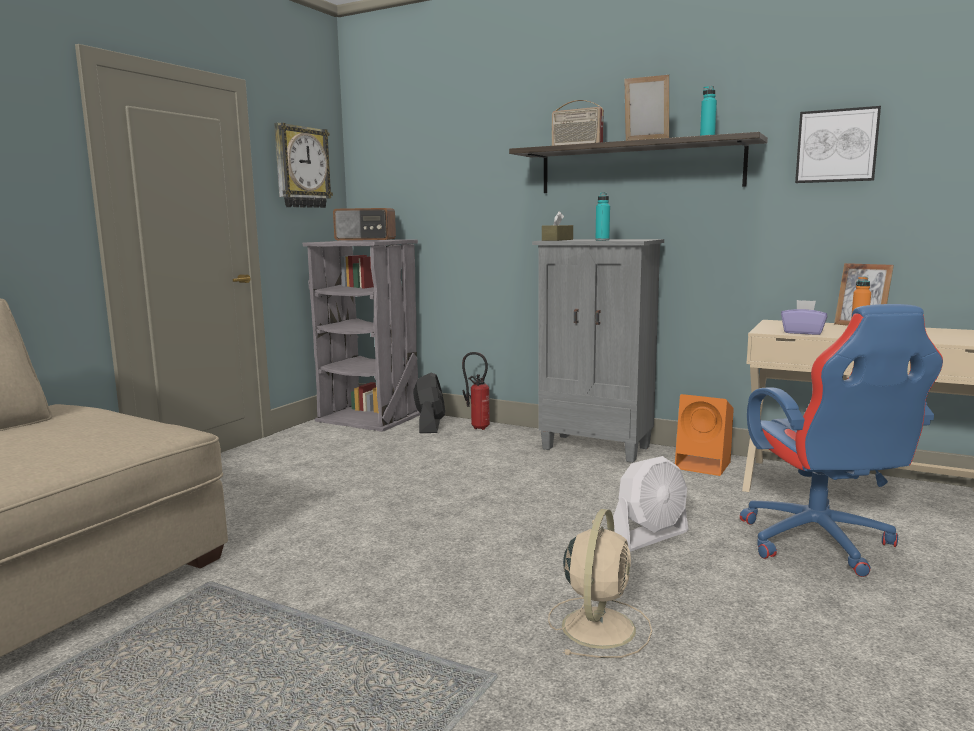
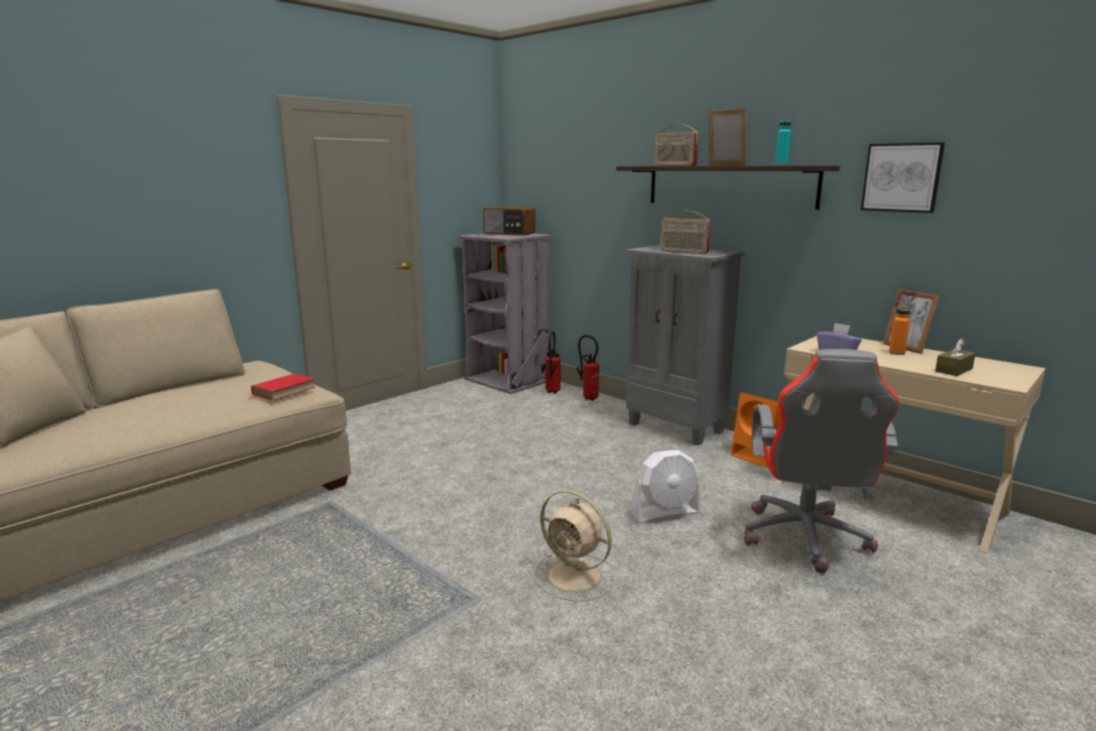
camera: 15 degrees right, 5 degrees up
(130, 430) = (283, 391): none -> red book
(301, 167) = (460, 172): wall clock -> none
(430, 426) = (551, 392): black fan -> fire extinguisher
(557, 240) = (649, 248): brown tissue box -> brown tissue box (953, 370)
(599, 626) = (576, 577): beige fan -> beige fan turned 90 degrees clockwise
(602, 240) = (683, 252): turquoise bottle -> radio
(821, 547) = (805, 543): blue office chair -> grey office chair

